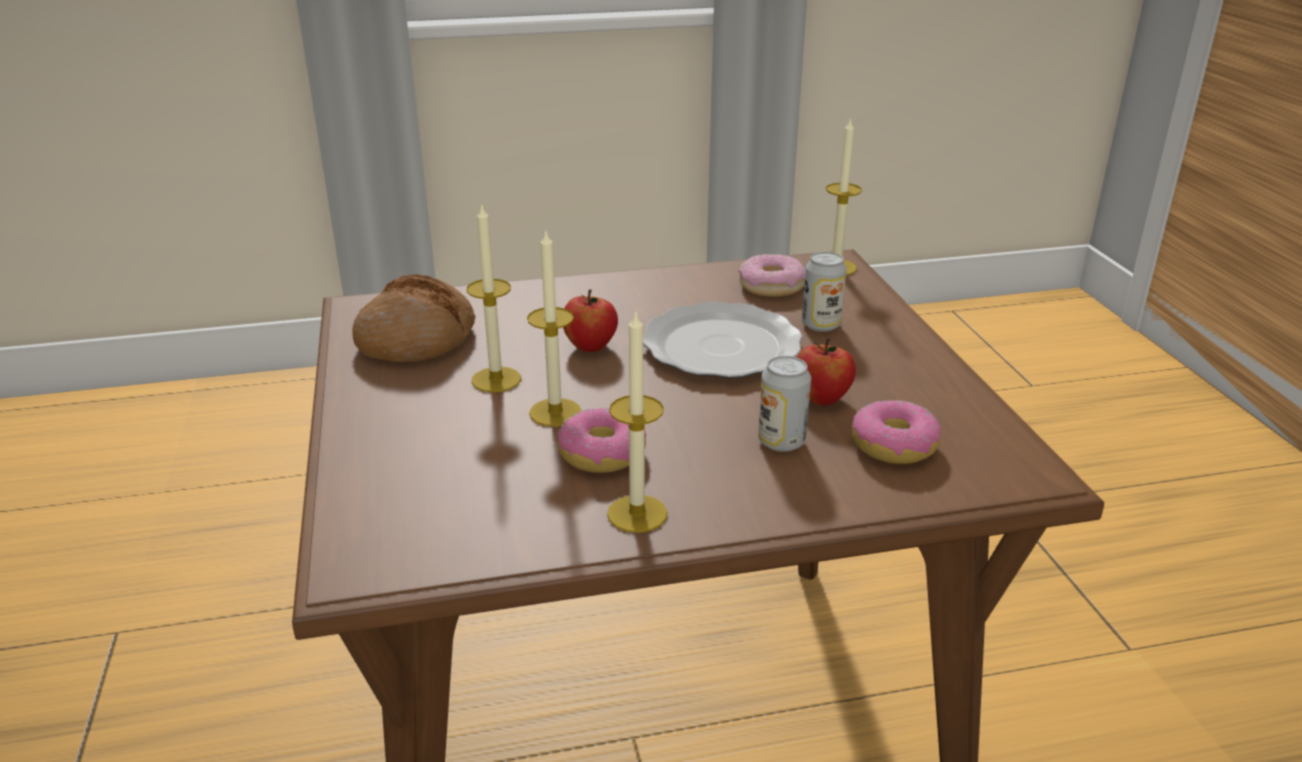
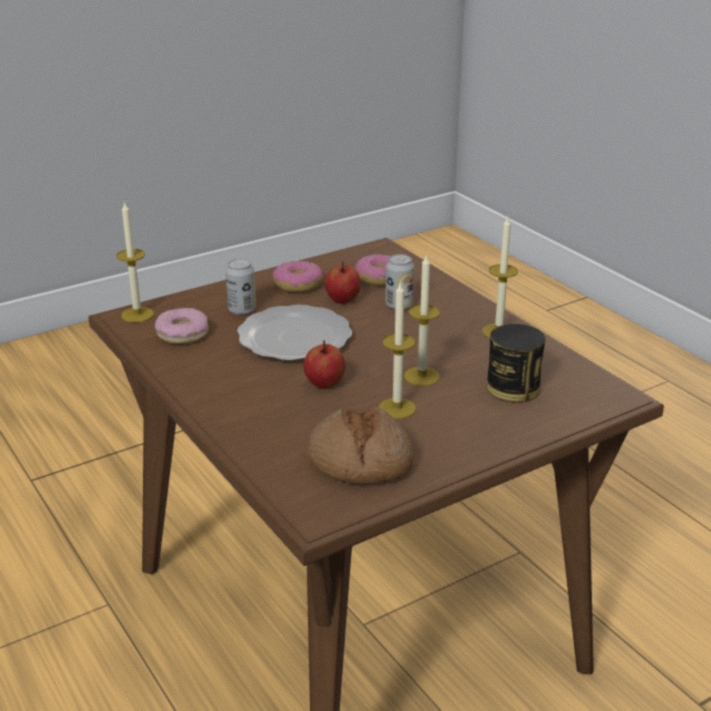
camera: 110 degrees left, 0 degrees up
(463, 476) = (513, 388): none -> can
(602, 454) = (454, 351): donut -> donut (298, 284)

